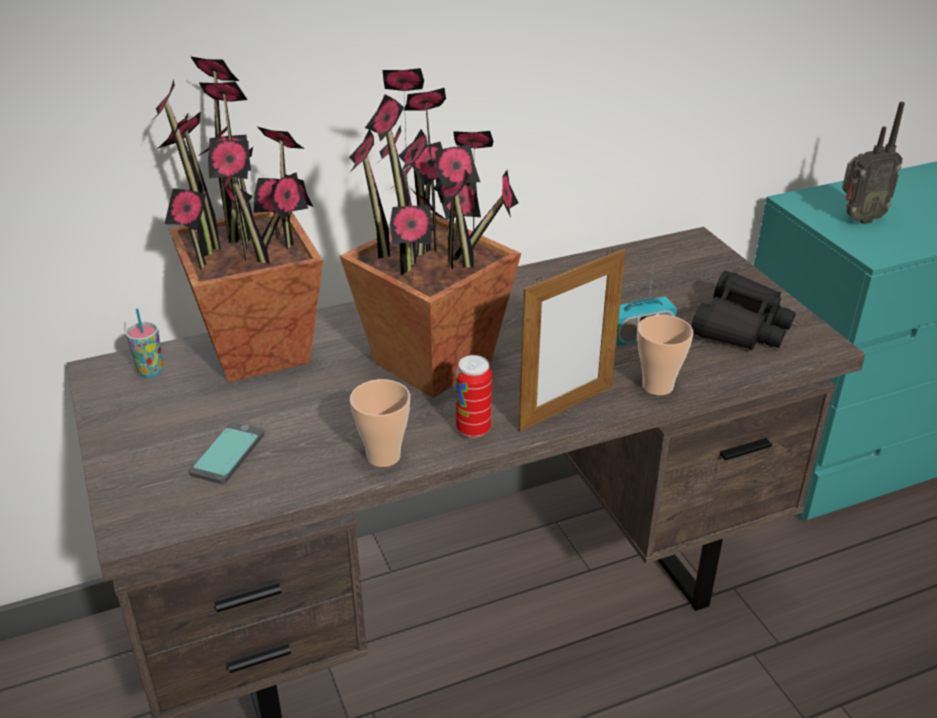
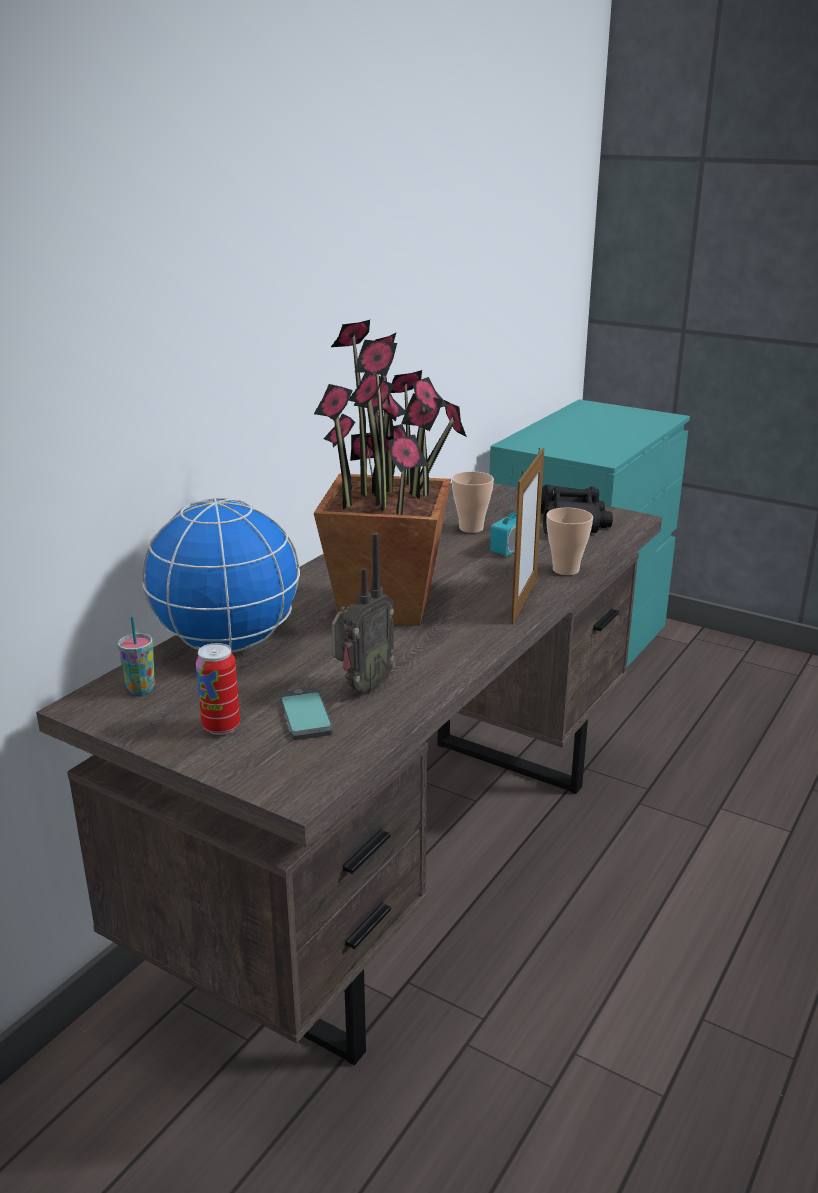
camera: 35 degrees left, 10 degrees down
(260, 351) = (226, 644): potted plant -> globe
(383, 456) = (436, 671): cup -> cup (471, 528)
(473, 429) = (478, 633): can -> can (221, 727)
(858, 219) = (567, 444): radio -> radio (362, 687)

